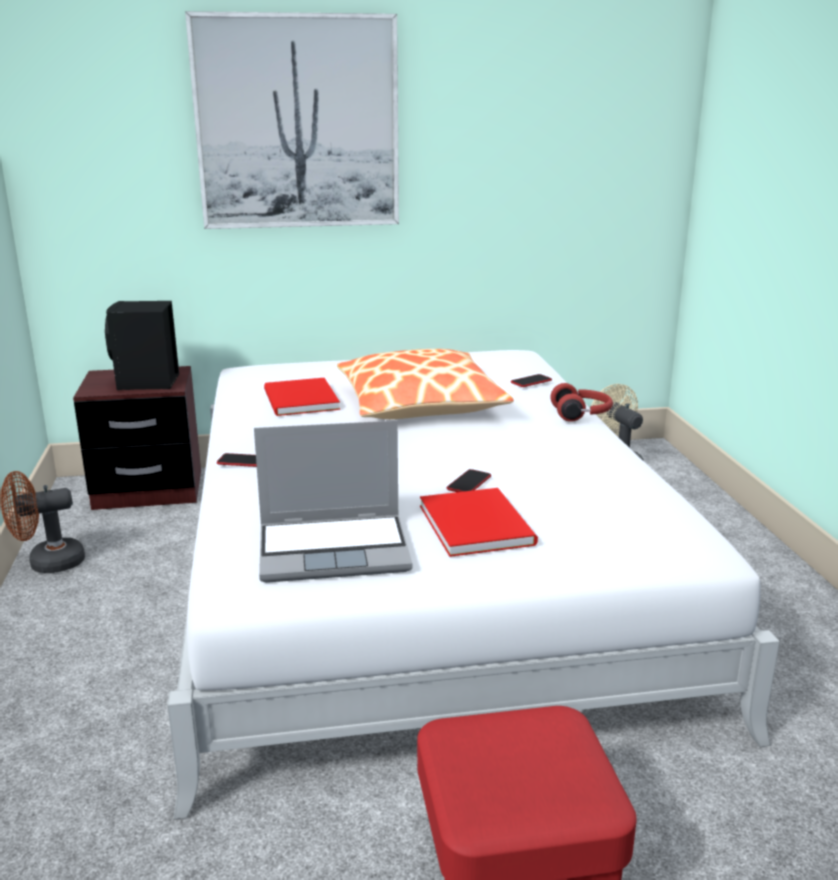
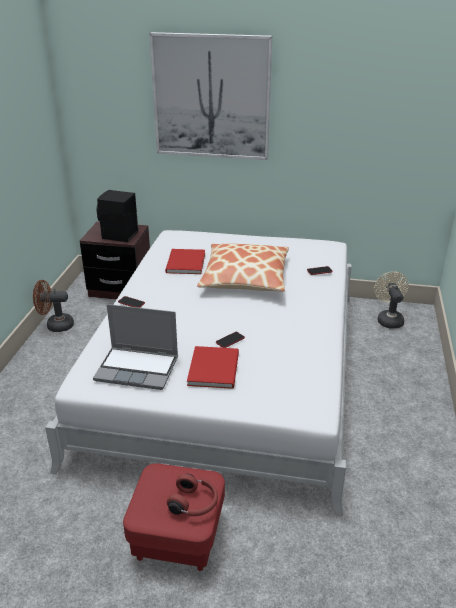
camera: 20 degrees right, 10 degrees up
(582, 414) = (330, 302): red headphones -> red headphones (194, 504)

